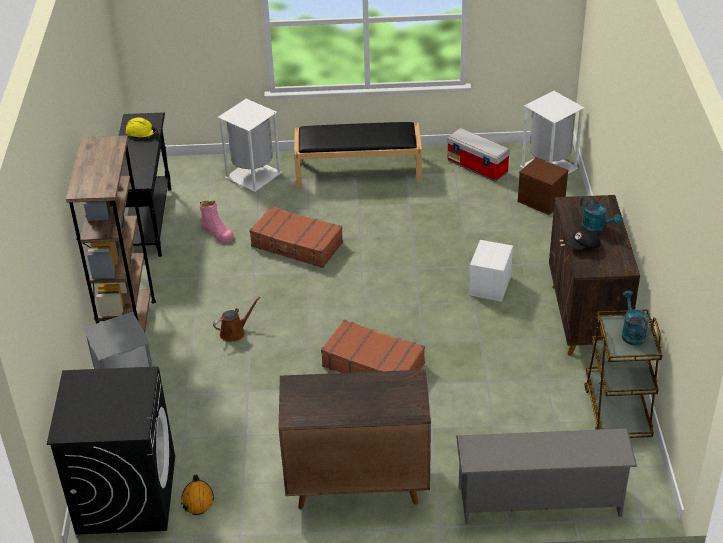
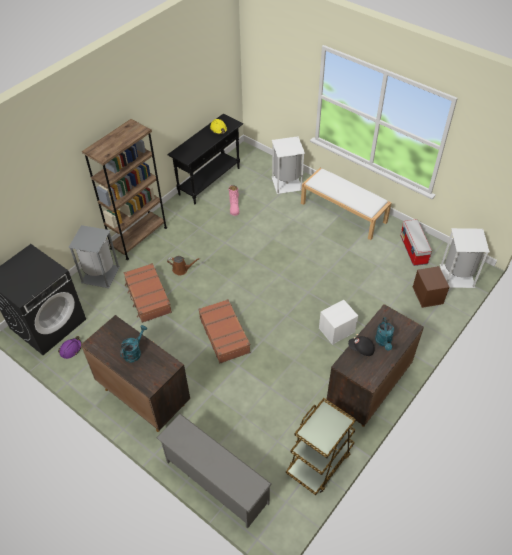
camera: 40 degrees right, 10 degrees up
(197, 500) = (71, 349): orange hard hat -> purple hard hat
(297, 245) = (263, 238): brown suitcase -> brown suitcase (148, 297)
(359, 170) = (344, 212): black bench -> white bench
(631, 333) = (330, 426): turquoise watering can -> turquoise watering can (134, 352)

